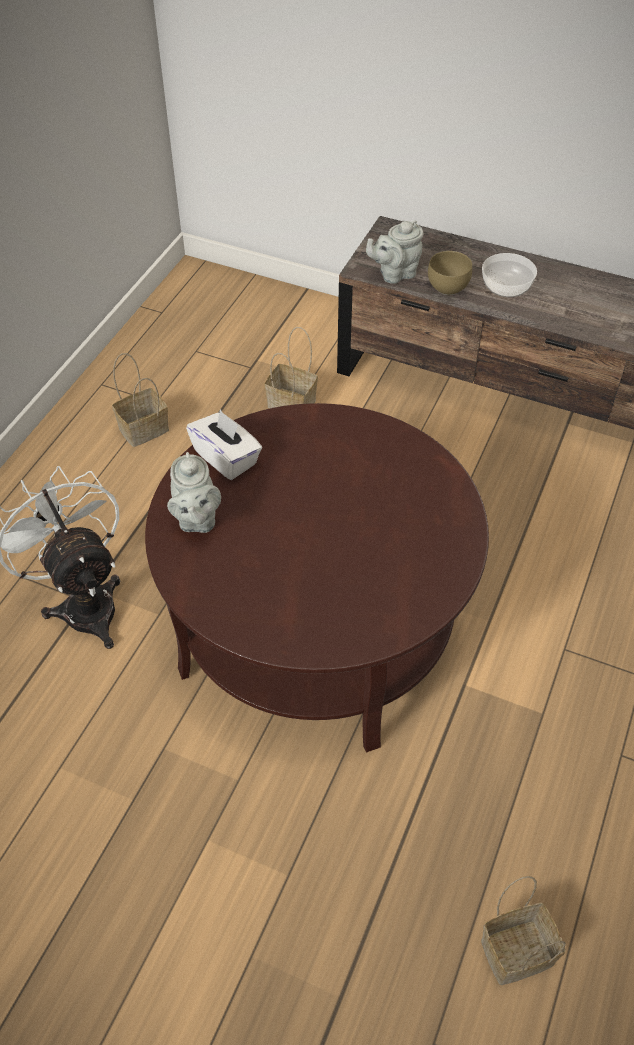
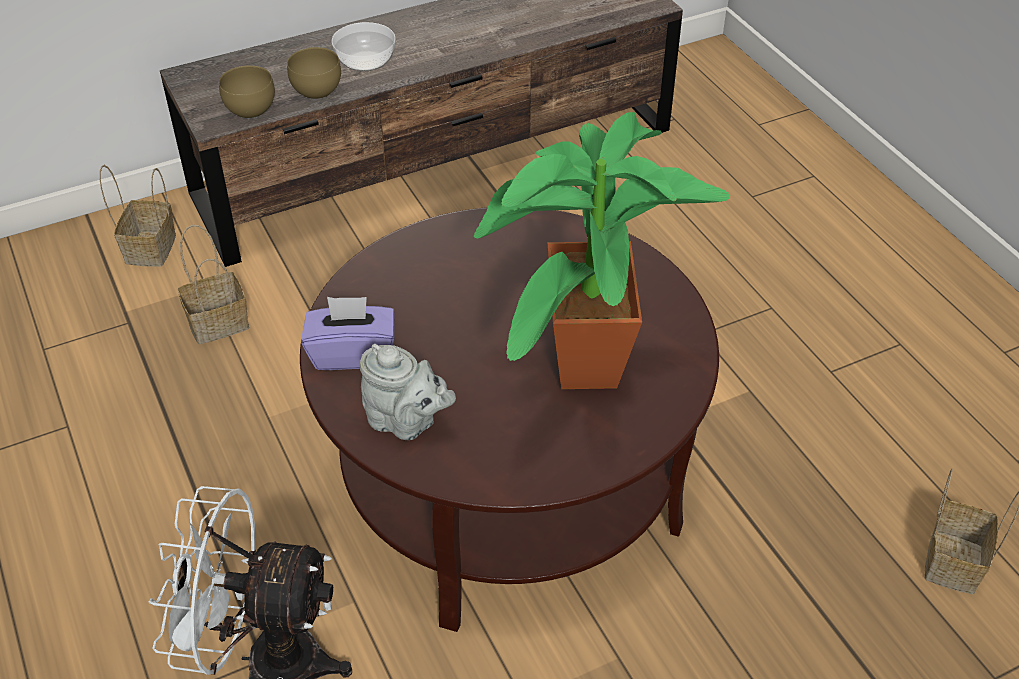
camera: 50 degrees left, 5 degrees down
(144, 428) = (91, 458): basket -> basket (150, 247)
(226, 458) = (352, 353): white tissue box -> purple tissue box
(316, 580) = (580, 380): none -> potted plant
(394, 274) = (251, 109): grey teapot -> brown bowl

